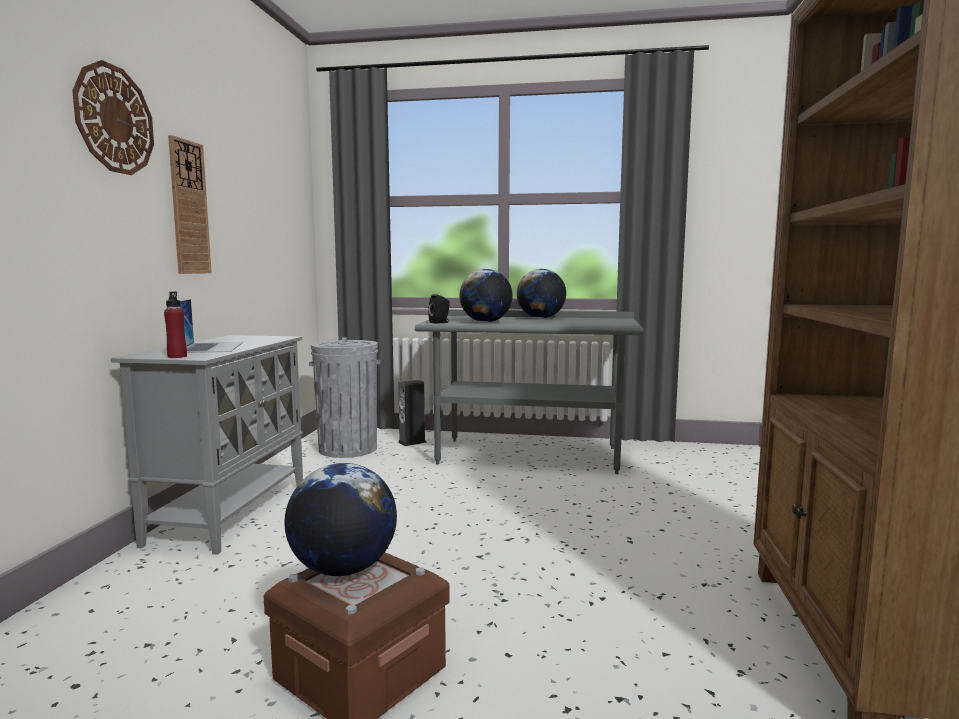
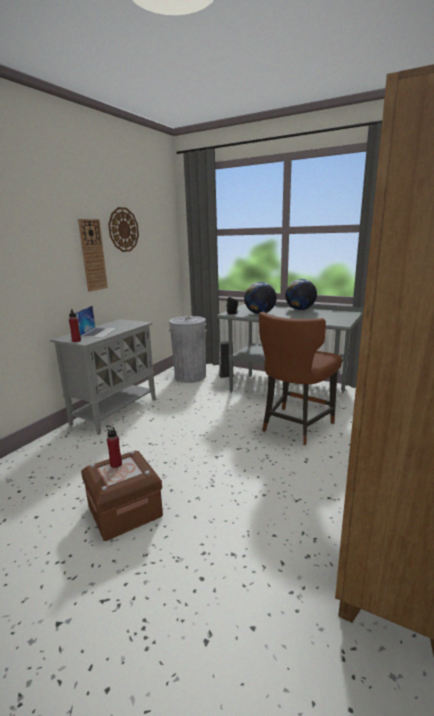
camera: 20 degrees right, 10 degrees up
(114, 119) = (45, 219): wall clock -> wall clock (123, 229)
(343, 569) = (116, 464): globe -> red bottle
(577, 498) = (295, 426): none -> brown chair

